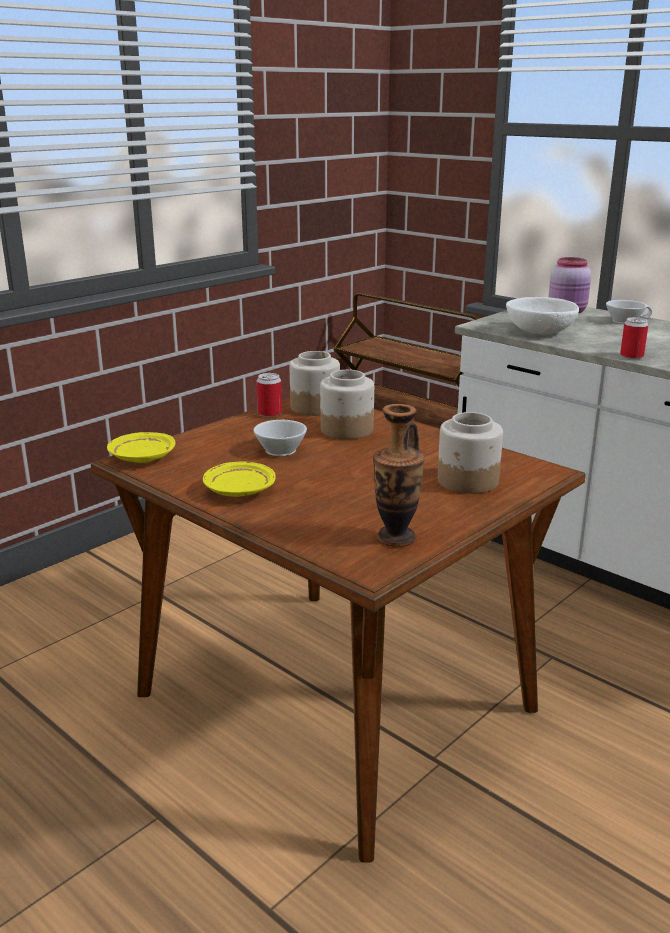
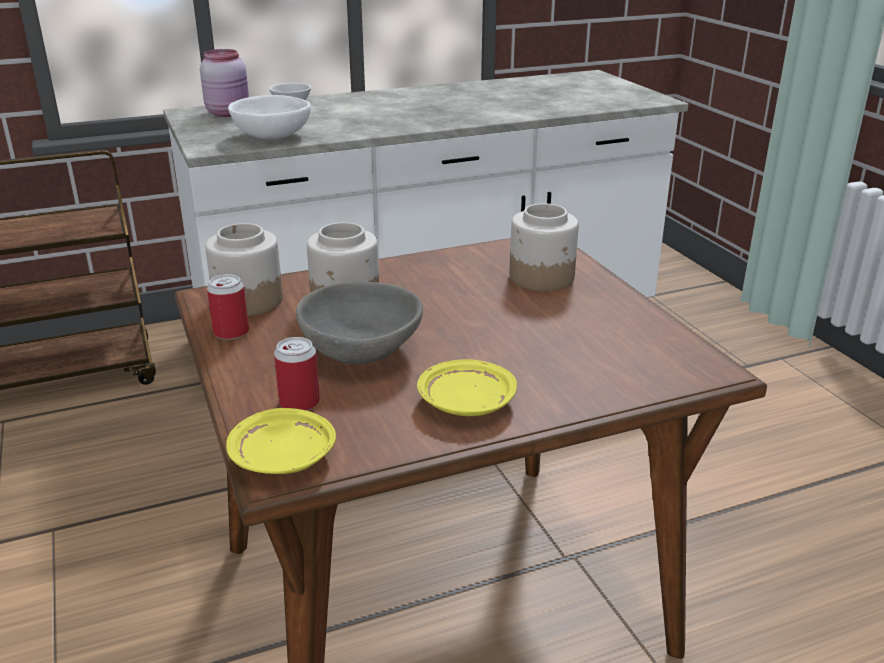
camera: 65 degrees left, 5 degrees up
(278, 449) = (361, 352): white cup -> grey bowl
(396, 538) = (649, 341): vase -> none
(631, 356) = (395, 129): can -> can (299, 402)

